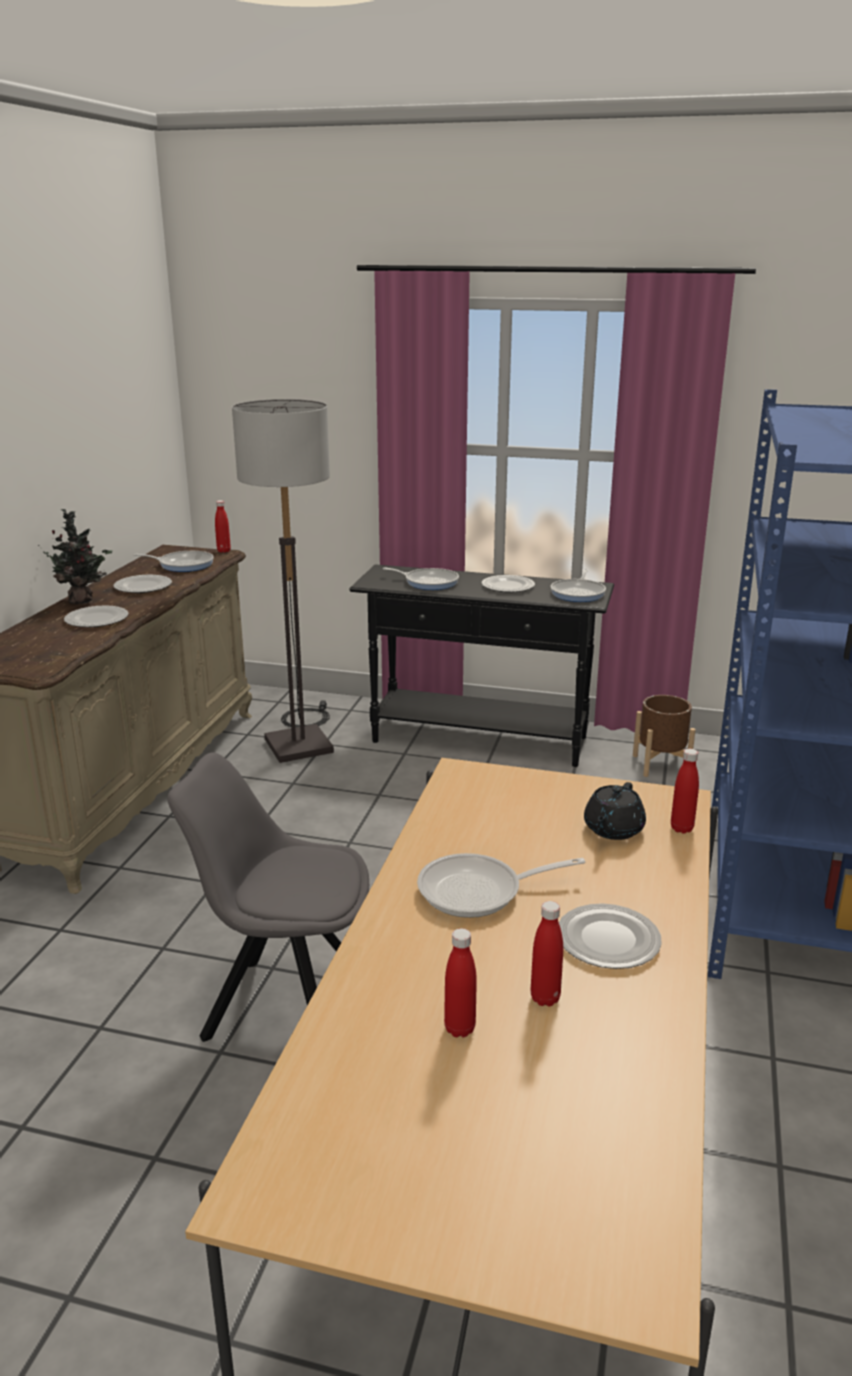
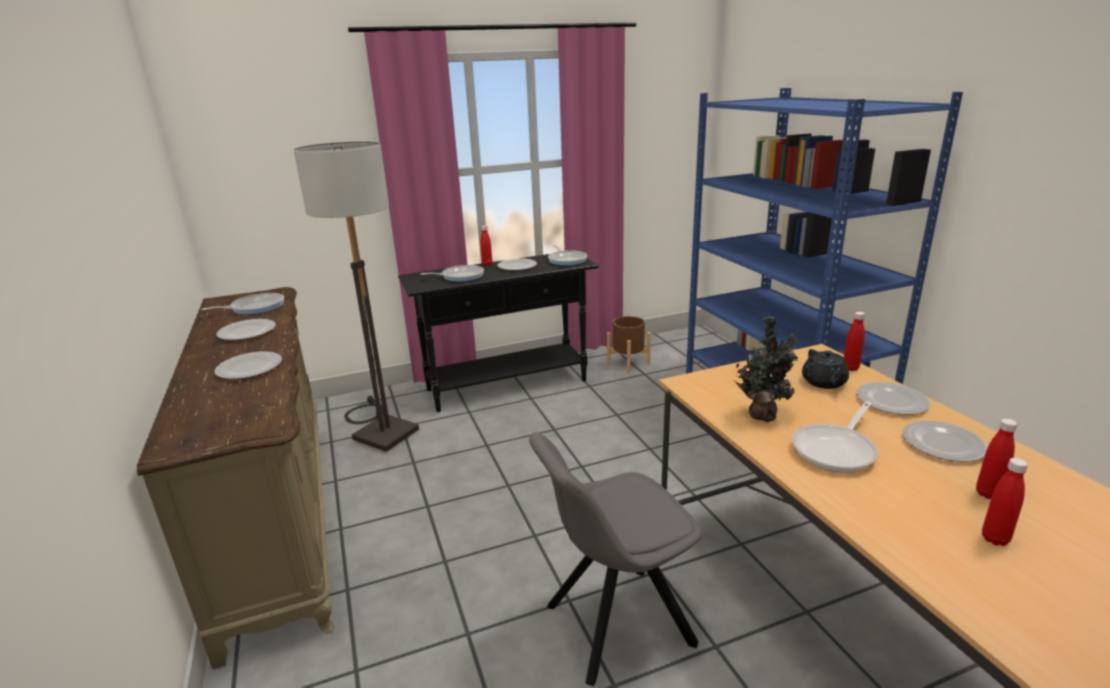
camera: 35 degrees left, 0 degrees up
(83, 601) = (204, 358): potted plant -> potted plant (762, 414)
(224, 551) = (274, 290): red bottle -> red bottle (487, 264)
(650, 879) = (893, 401): none -> plate

